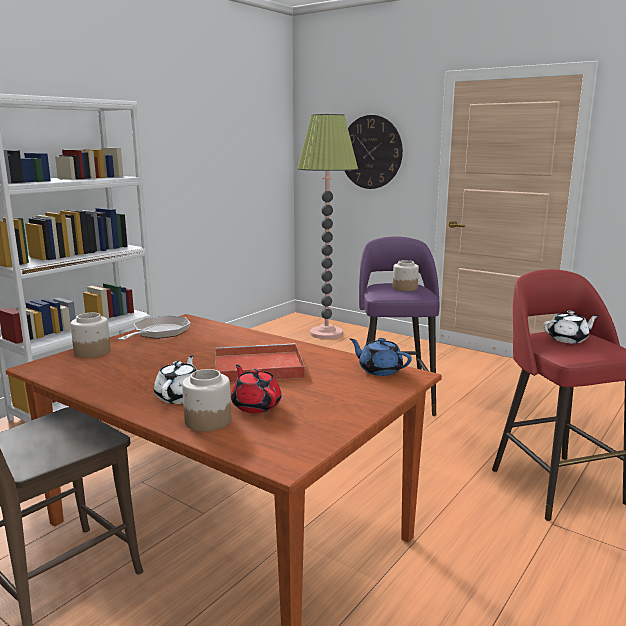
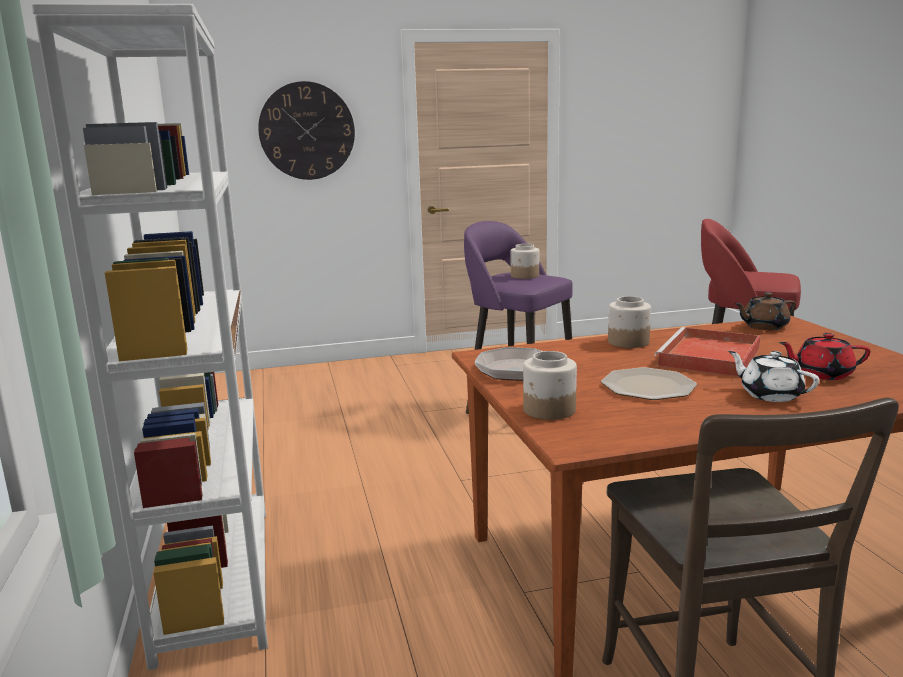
camera: 50 degrees left, 0 degrees up
(163, 364) = (649, 386): none -> plate
(207, 421) = (852, 395): jar -> jar (628, 342)
(326, 333) = (301, 382): floor lamp -> none
(379, 370) = (763, 326): blue teapot -> brown teapot
(568, 339) = (749, 275): white teapot -> none

